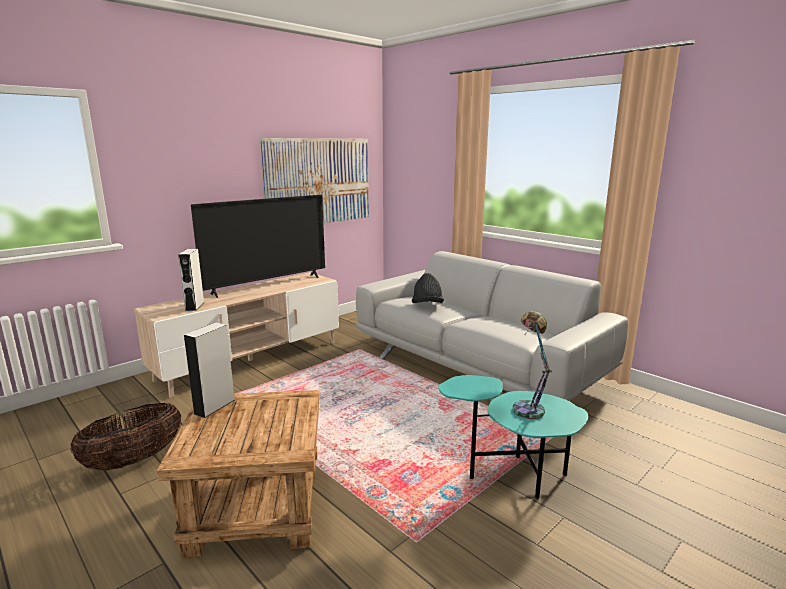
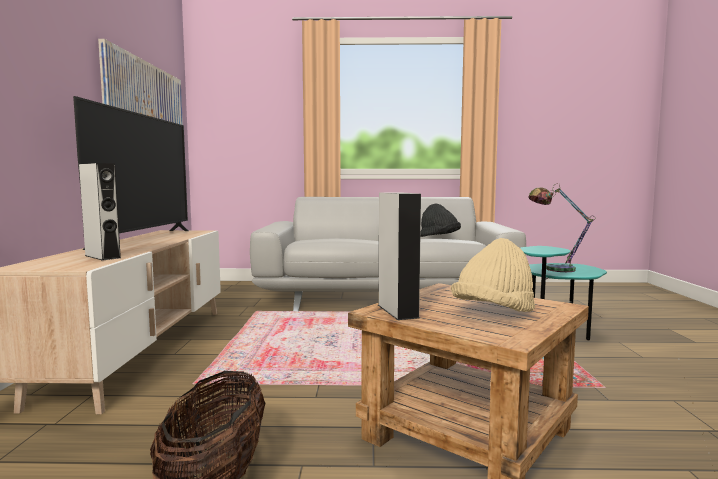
camera: 45 degrees left, 10 degrees down
(243, 434) = (493, 313): none -> beige hat
(427, 306) = (344, 238): black hat -> black hat (439, 238)

